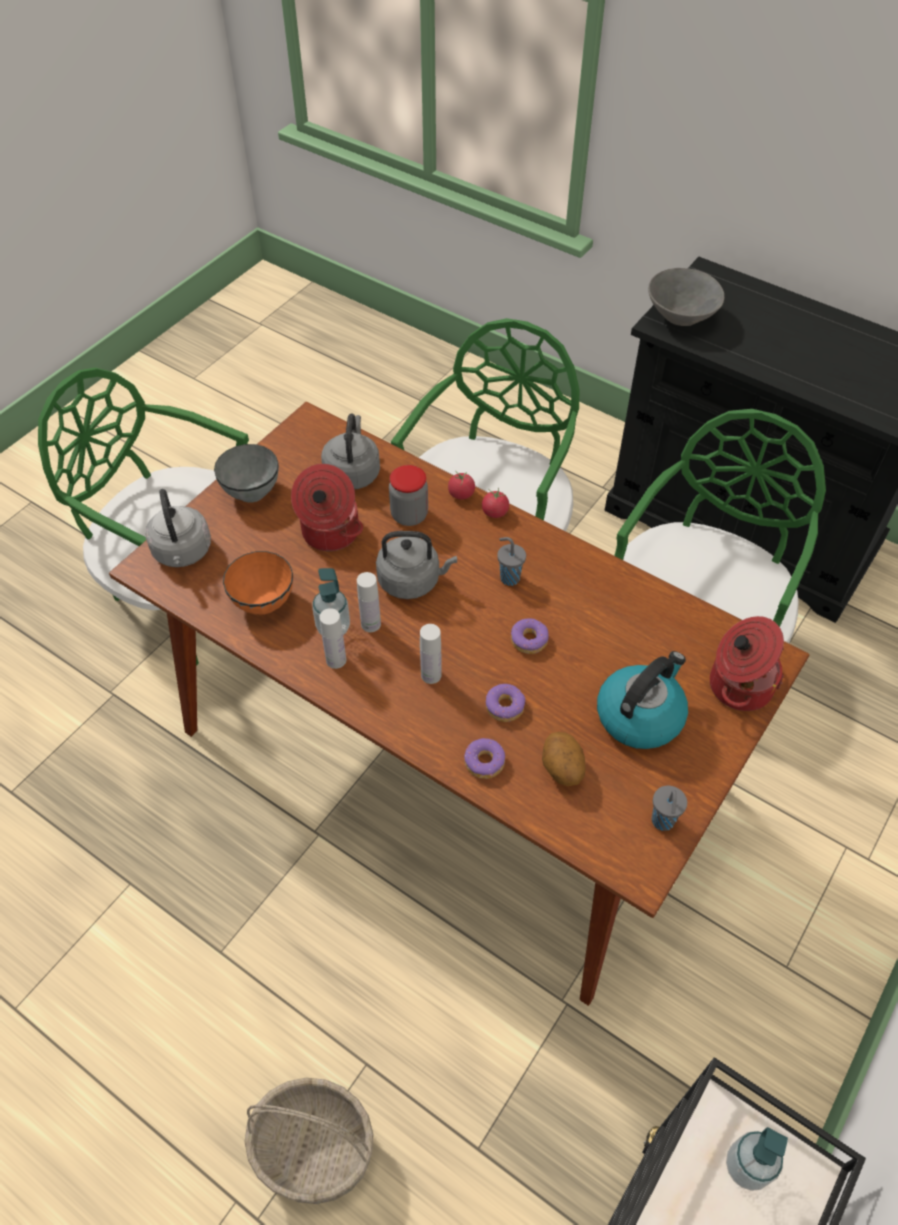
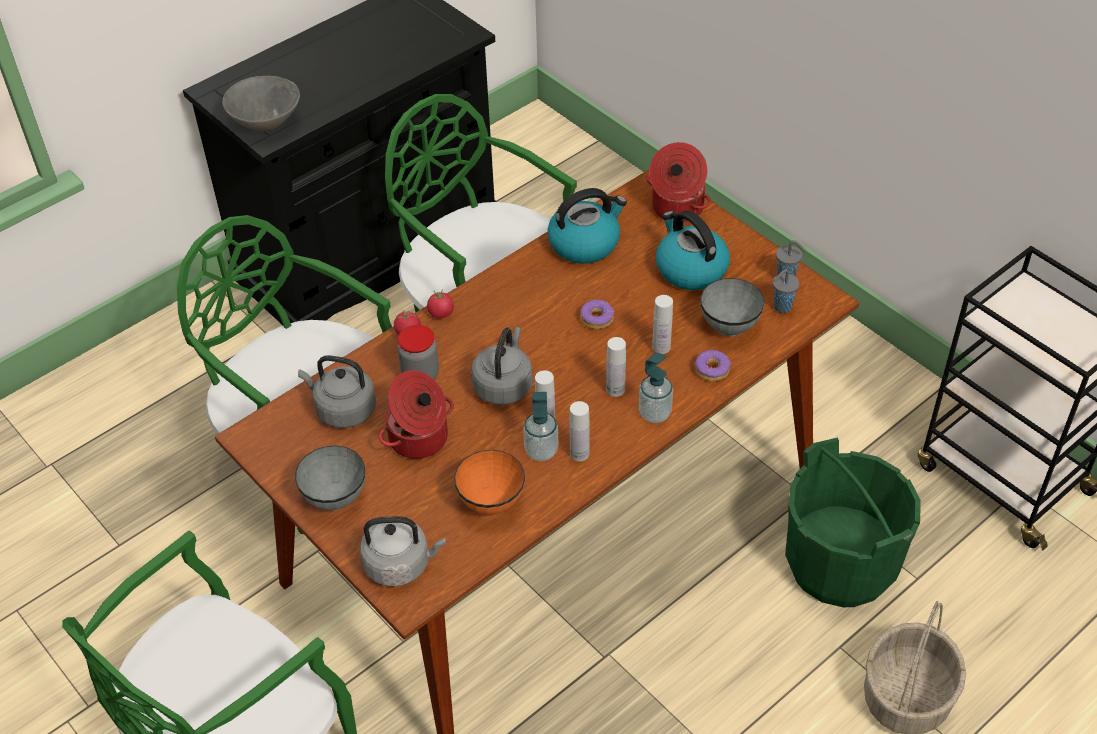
camera: 75 degrees left, 5 degrees down
(477, 1052) = (841, 563): none -> green bucket
(505, 707) = (661, 347): donut -> white bottle
(509, 577) = (523, 318): grey cup -> grey cup (781, 307)
(561, 769) = (729, 325): potato -> grey bowl
(641, 608) = (585, 243): none -> kettle
(746, 1166) = (1022, 314): soap dispenser -> soap dispenser (655, 413)

